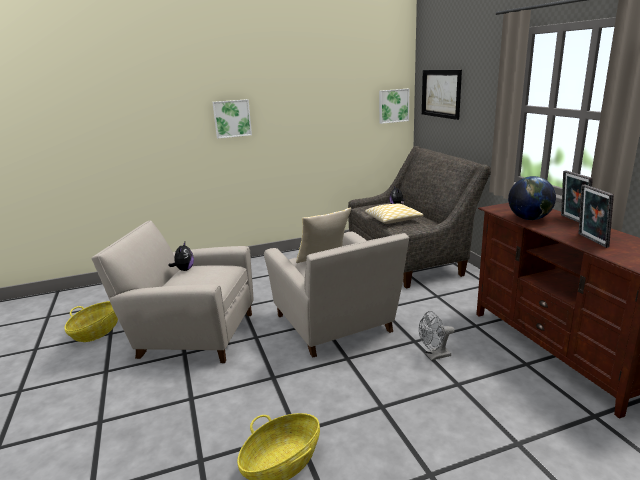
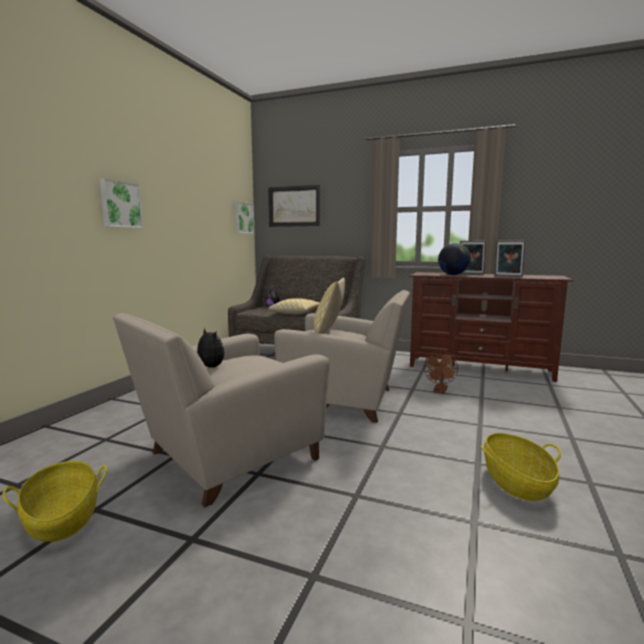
camera: 50 degrees left, 10 degrees down
(434, 356) = (440, 391): grey fan -> brown fan

